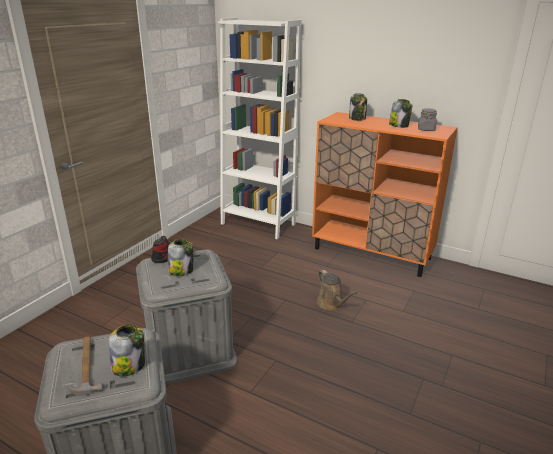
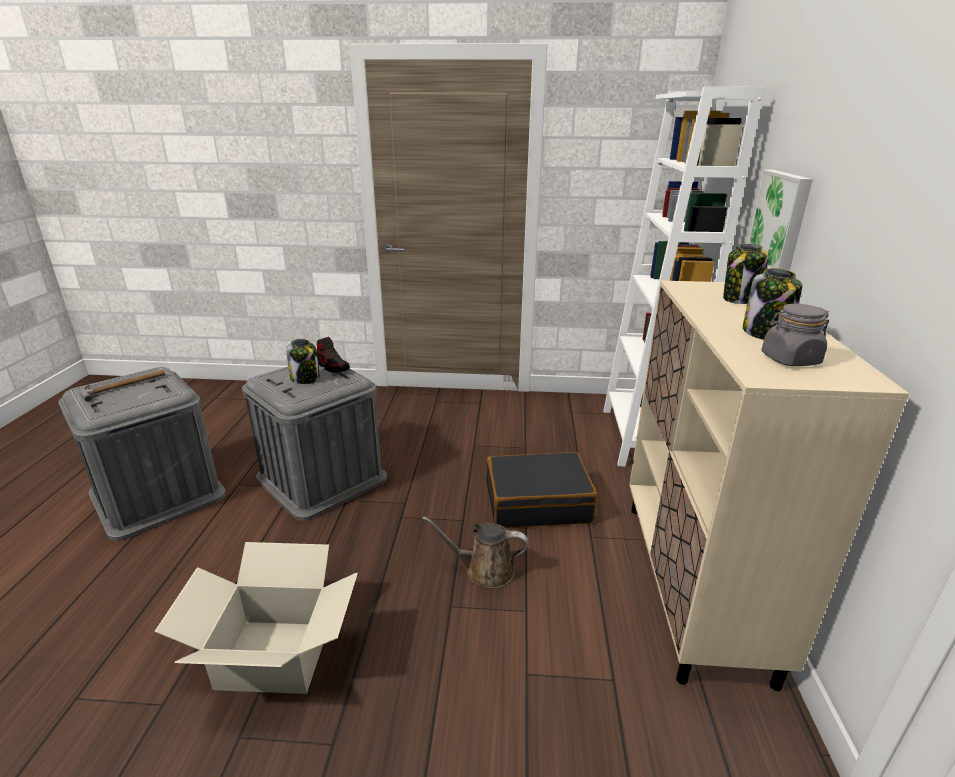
camera: 65 degrees right, 0 degrees up
(129, 365) = (123, 402): jar -> none
(288, 271) = (537, 502): none -> black suitcase
(332, 304) = (484, 570): brown watering can -> brown watering can turned 60 degrees clockwise
(338, 82) = (780, 221): none -> picture
(359, 394) = (274, 656): none -> cardboard box
(372, 253) = (693, 584): orange cabinet -> beige cabinet

